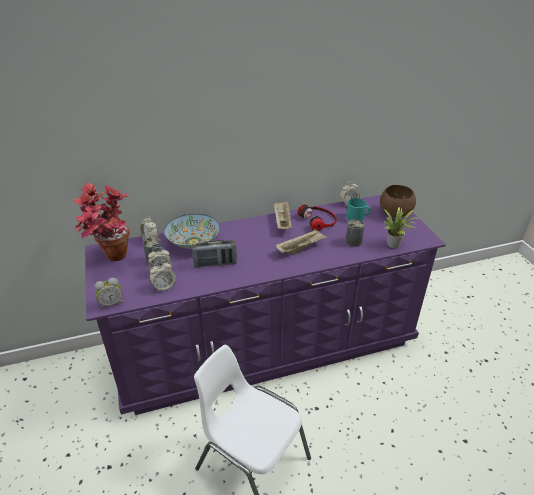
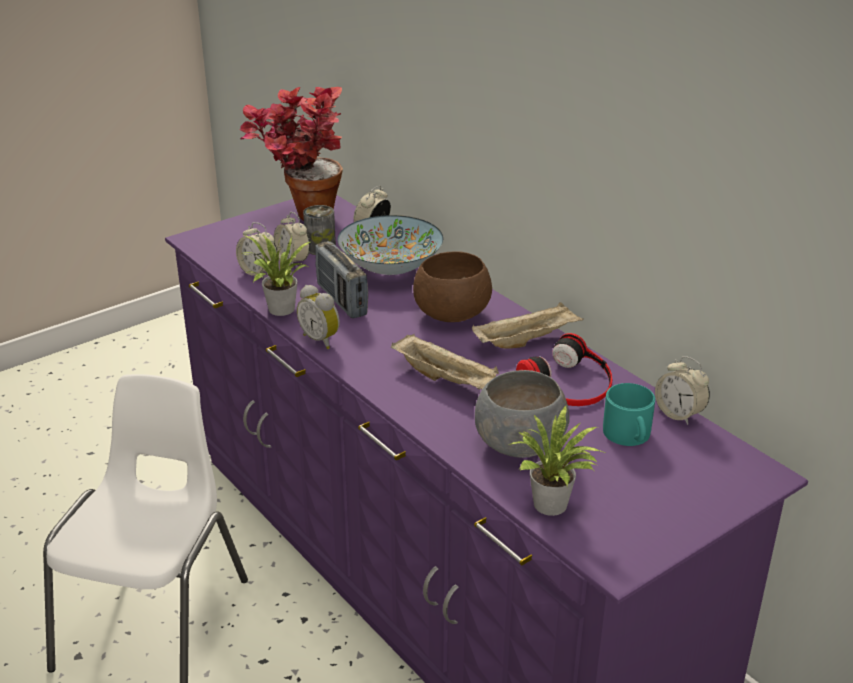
camera: 70 degrees right, 5 degrees down
(111, 303) = (202, 244): alarm clock -> alarm clock (321, 339)
(211, 286) = (279, 311): none -> potted plant
(353, 241) = (518, 443): can -> grey bowl
(394, 213) = (699, 493): brown bowl -> brown bowl (451, 313)

